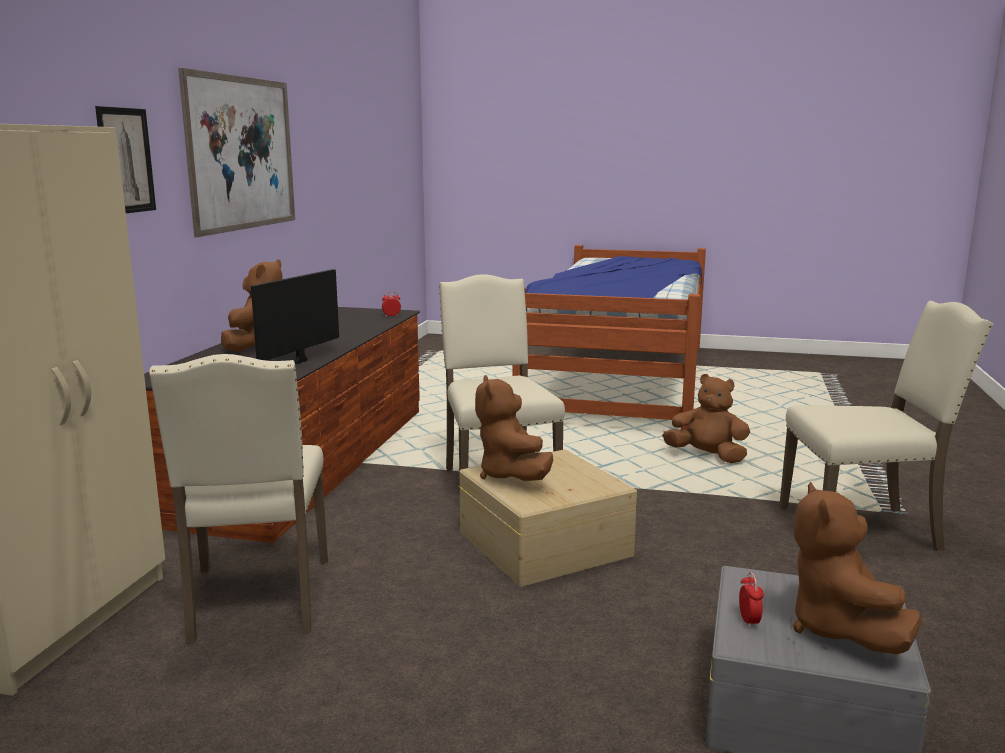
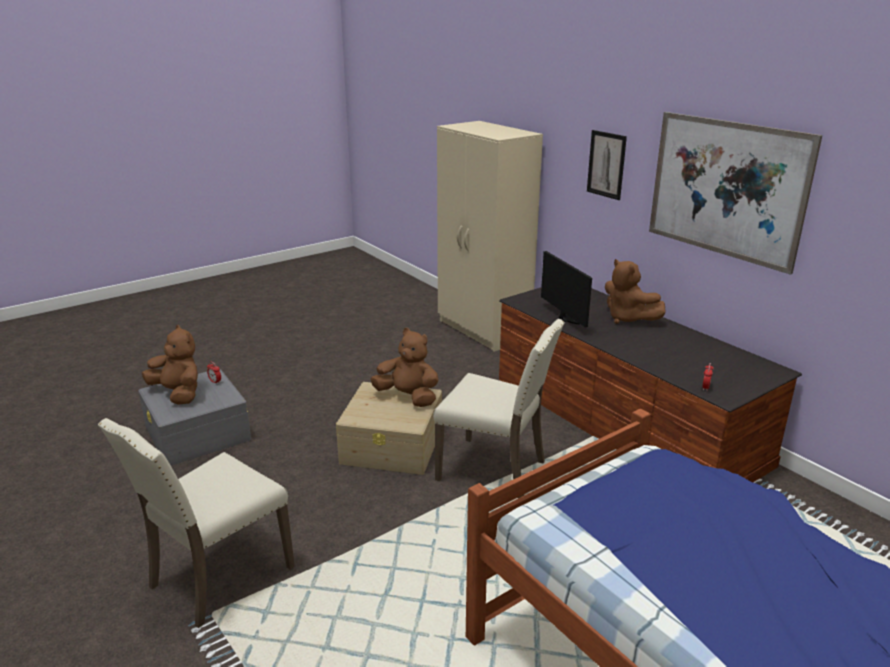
camera: 130 degrees right, 10 degrees up
(257, 600) = (445, 363): beige chair -> none
(707, 456) = (415, 610): brown plush toy -> none

